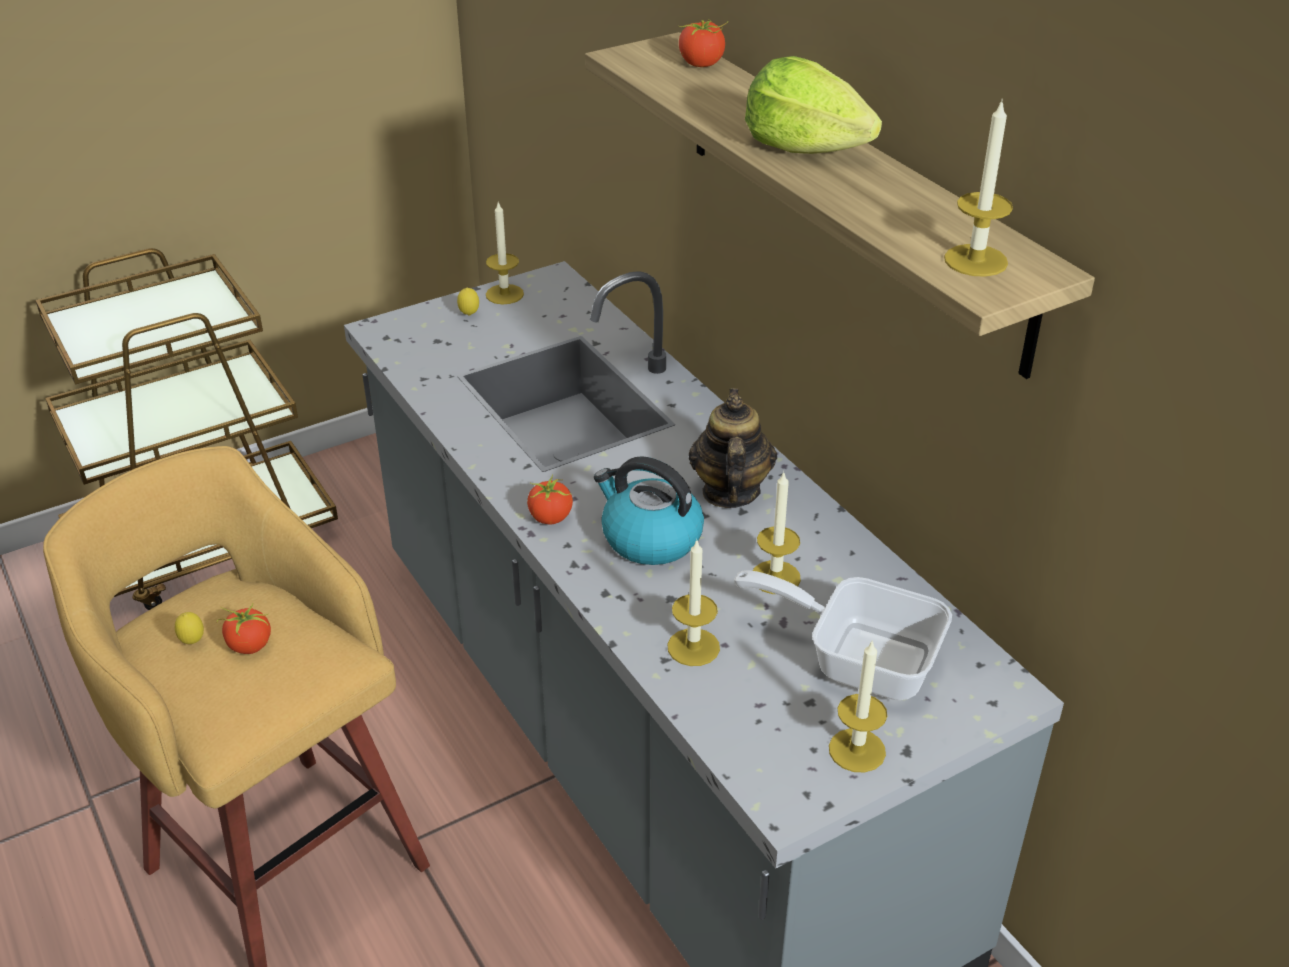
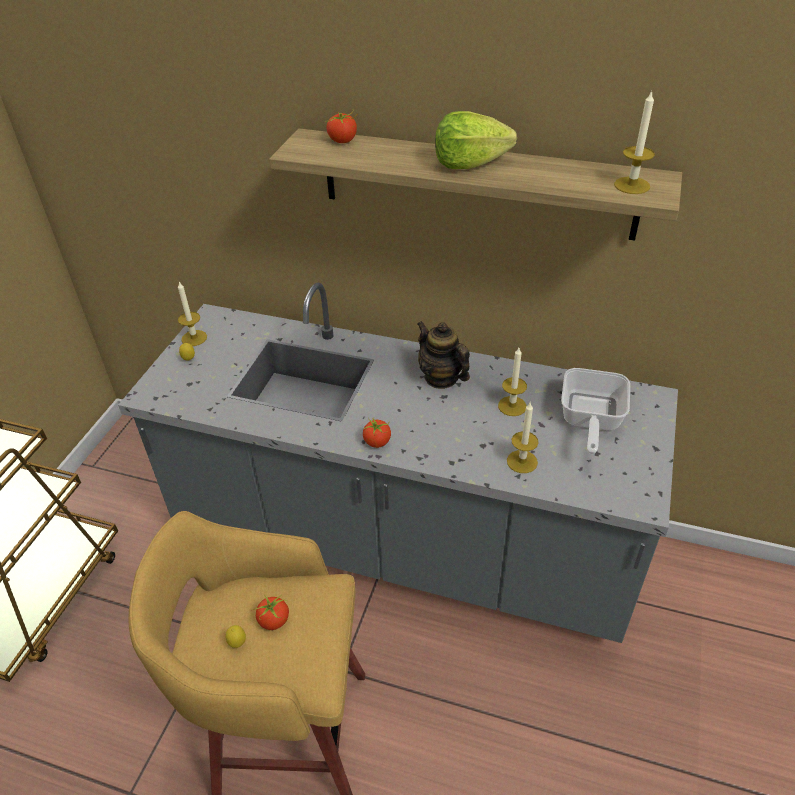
camera: 40 degrees left, 5 degrees up
(650, 538) = (436, 422): kettle -> none
(857, 750) = (639, 461): candle -> none
(858, 658) = (589, 420): frying pan -> frying pan turned 60 degrees counterclockwise

